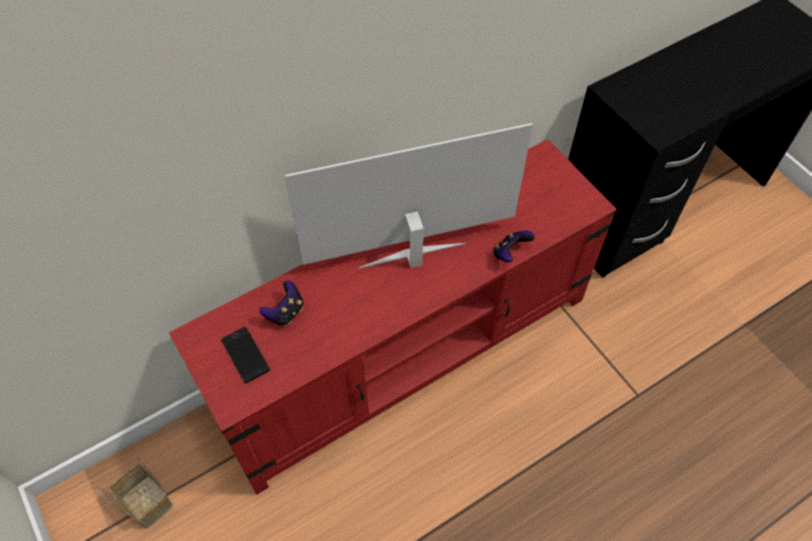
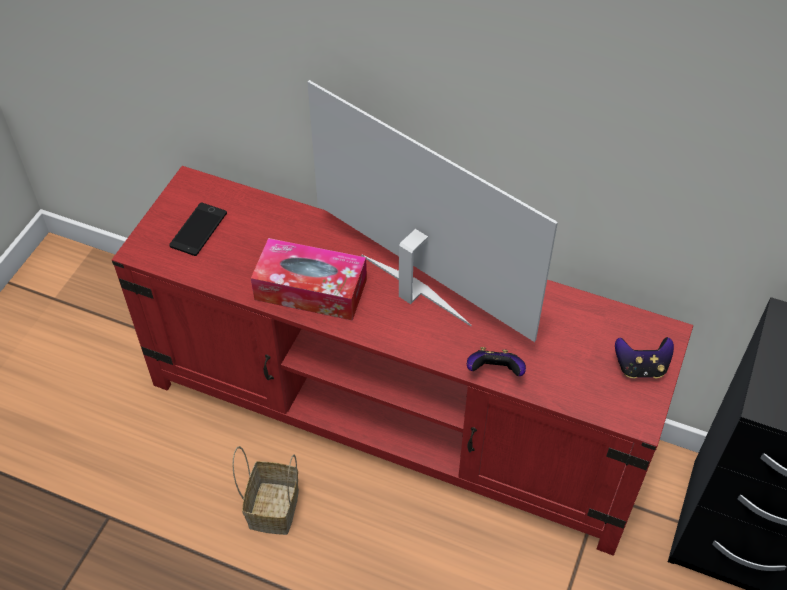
camera: 55 degrees right, 5 degrees down
(145, 501) = (93, 308): basket -> basket (273, 506)
(285, 312) = (266, 231): game controller -> game controller (640, 367)
(362, 314) = (311, 289): none -> tissue box

